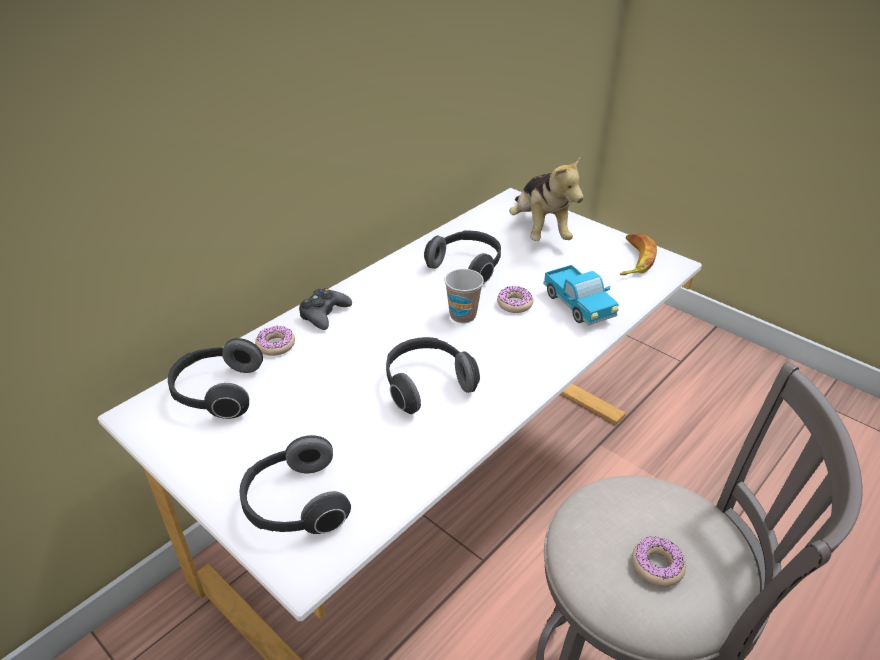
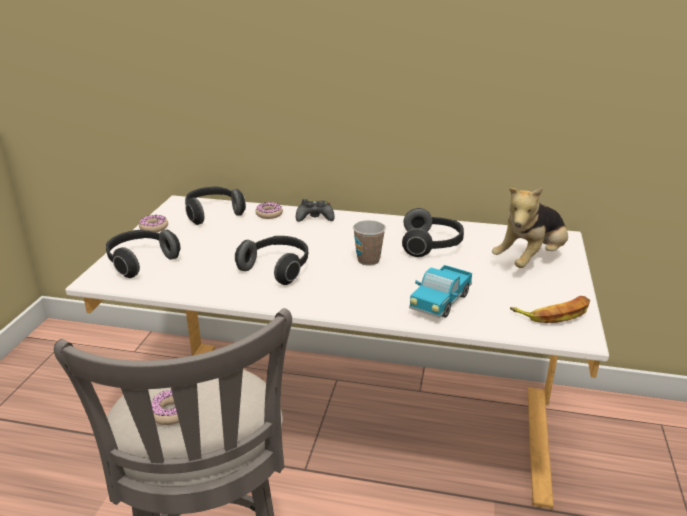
camera: 60 degrees right, 10 degrees down
(514, 304) = (408, 275): donut -> donut (154, 228)

